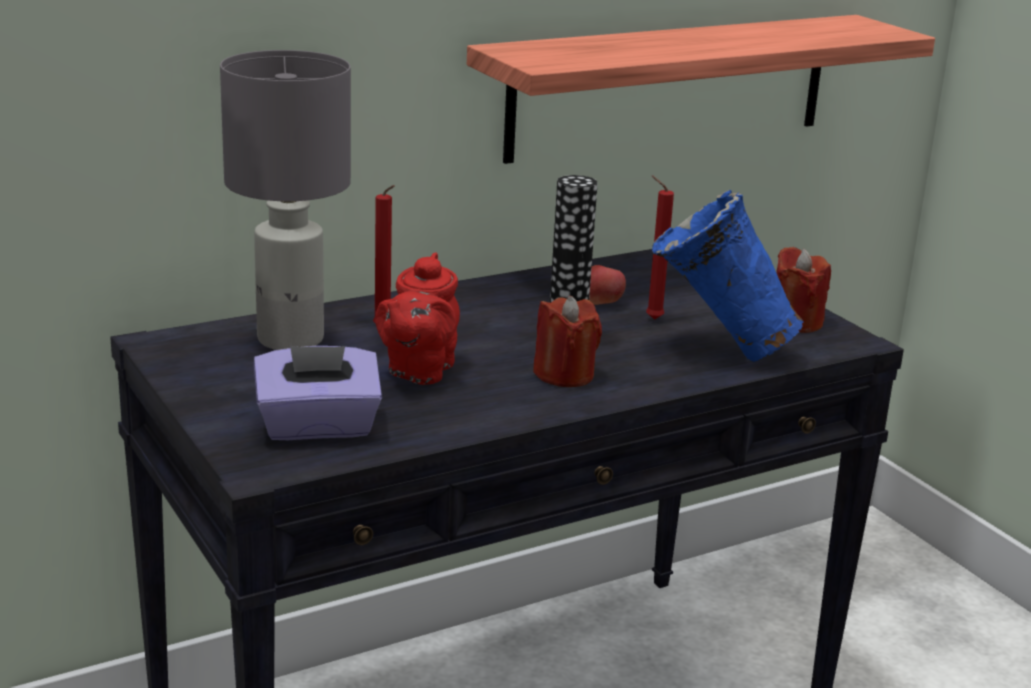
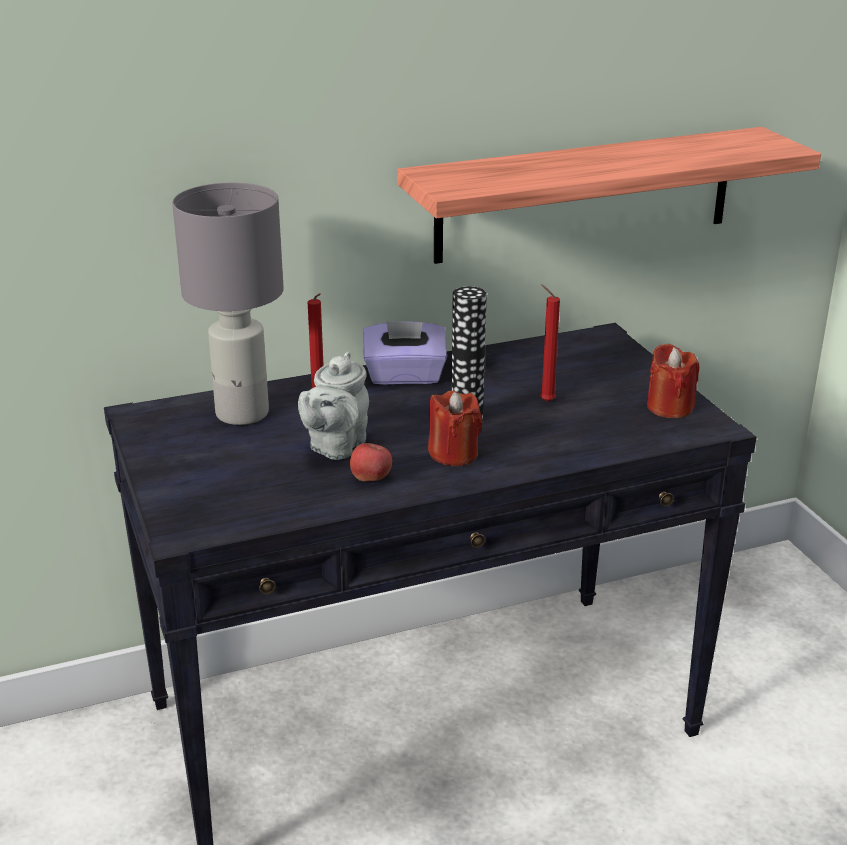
camera: 10 degrees right, 5 degrees up
(318, 427) = (239, 497): purple tissue box -> purple tissue box (405, 376)
(418, 371) = (335, 447): red teapot -> grey teapot
(601, 303) = (507, 385): apple -> apple (370, 479)
(716, 352) = (589, 435): blue vase -> none

